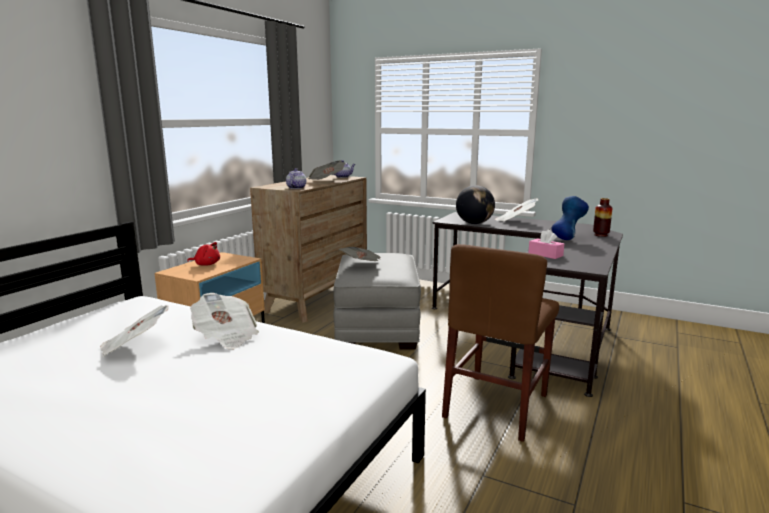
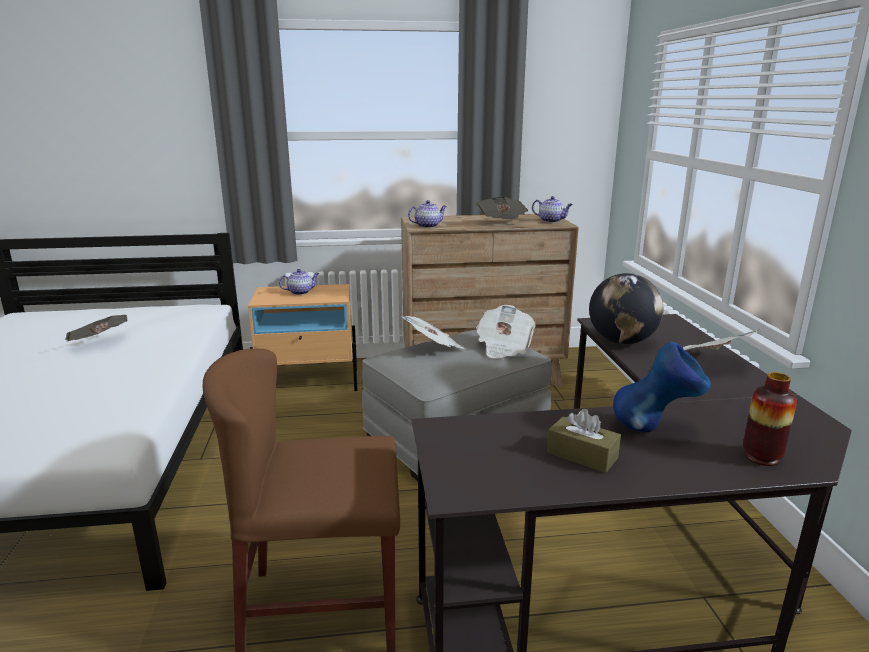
camera: 55 degrees right, 5 degrees up
(206, 264) = (300, 292): red plush toy -> teapot
(226, 336) = (140, 363): newspaper -> newspaper (503, 347)
(545, 254) = (500, 431): pink tissue box -> none
(578, 250) = (582, 455): none -> brown tissue box

